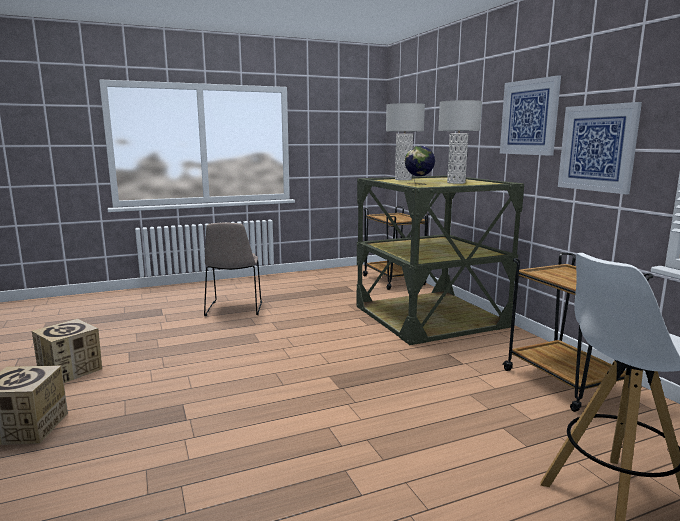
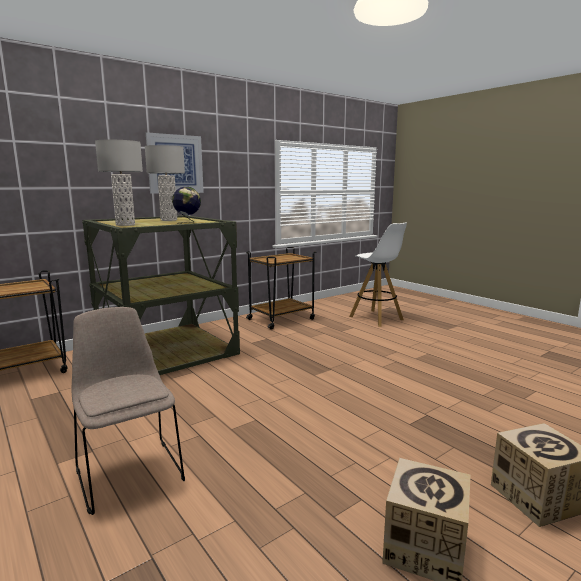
camera: 105 degrees left, 0 degrees up
(234, 309) = (129, 471): beige chair -> beige chair turned 105 degrees counterclockwise
(597, 148) = (233, 186): picture -> none

